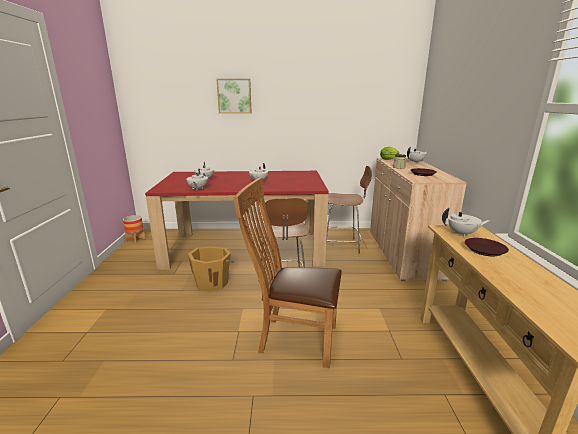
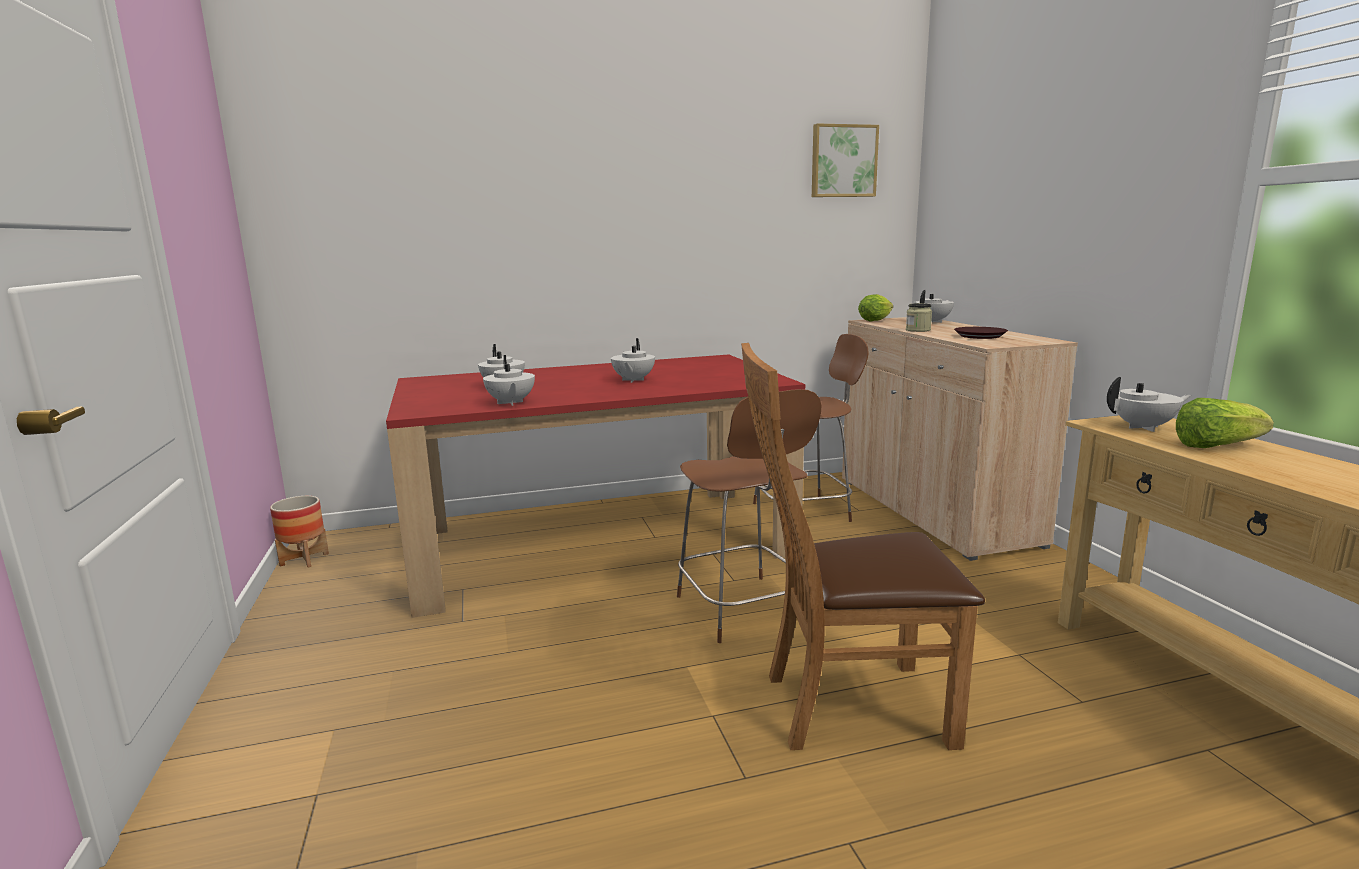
camera: 15 degrees left, 5 degrees down
(212, 282) = (574, 624): orange bucket -> none
(234, 96) = (539, 196): picture -> picture (843, 161)
(484, 250) = (1215, 446): brown plate -> lettuce

